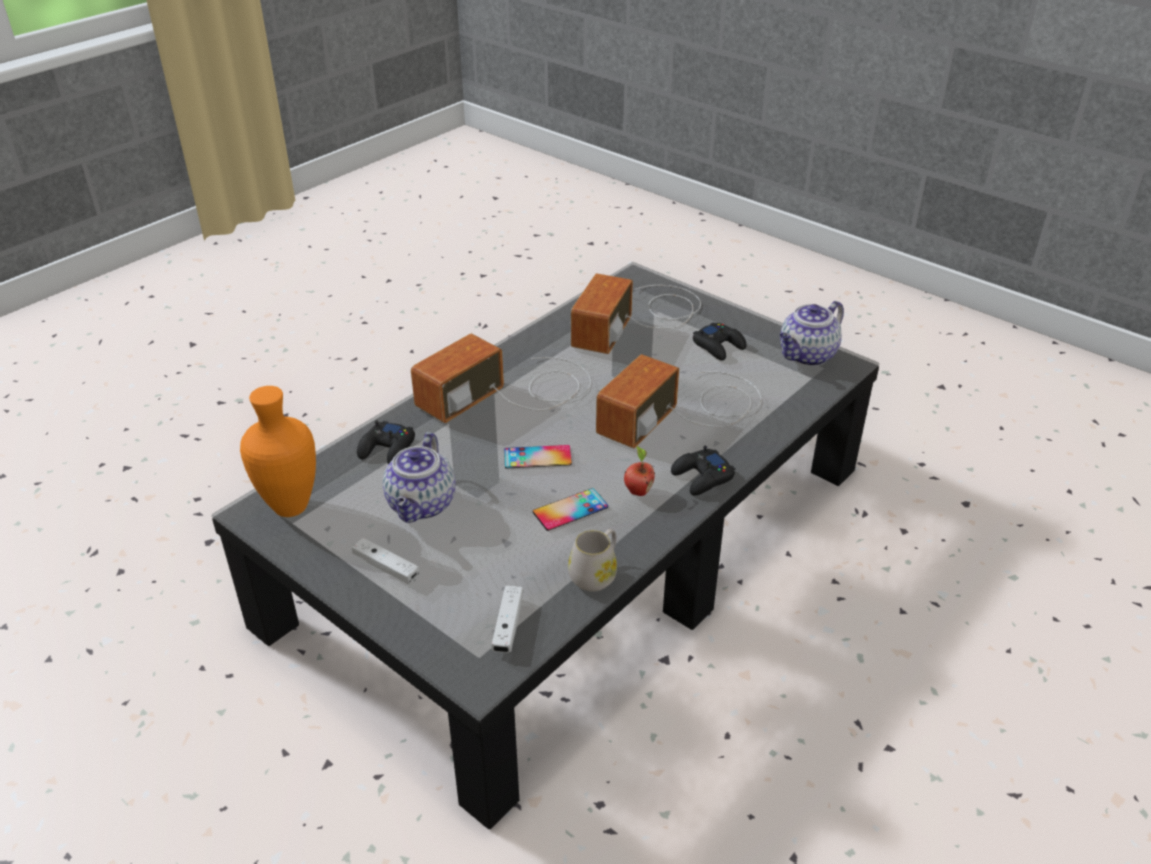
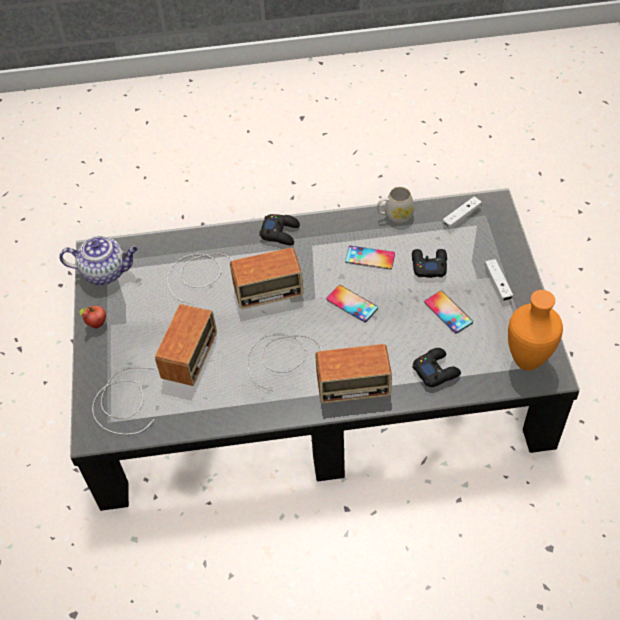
camera: 135 degrees left, 15 degrees up
(422, 506) = (448, 312): teapot -> phone
(637, 491) = (322, 246): apple -> apple (96, 324)
(640, 318) = (152, 380): radio -> radio turned 45 degrees counterclockwise
(719, 346) = (142, 316): black game controller -> black game controller (428, 265)

